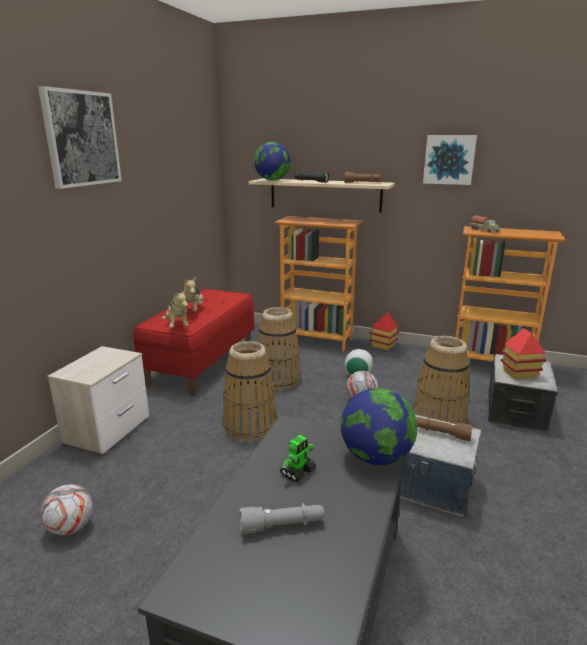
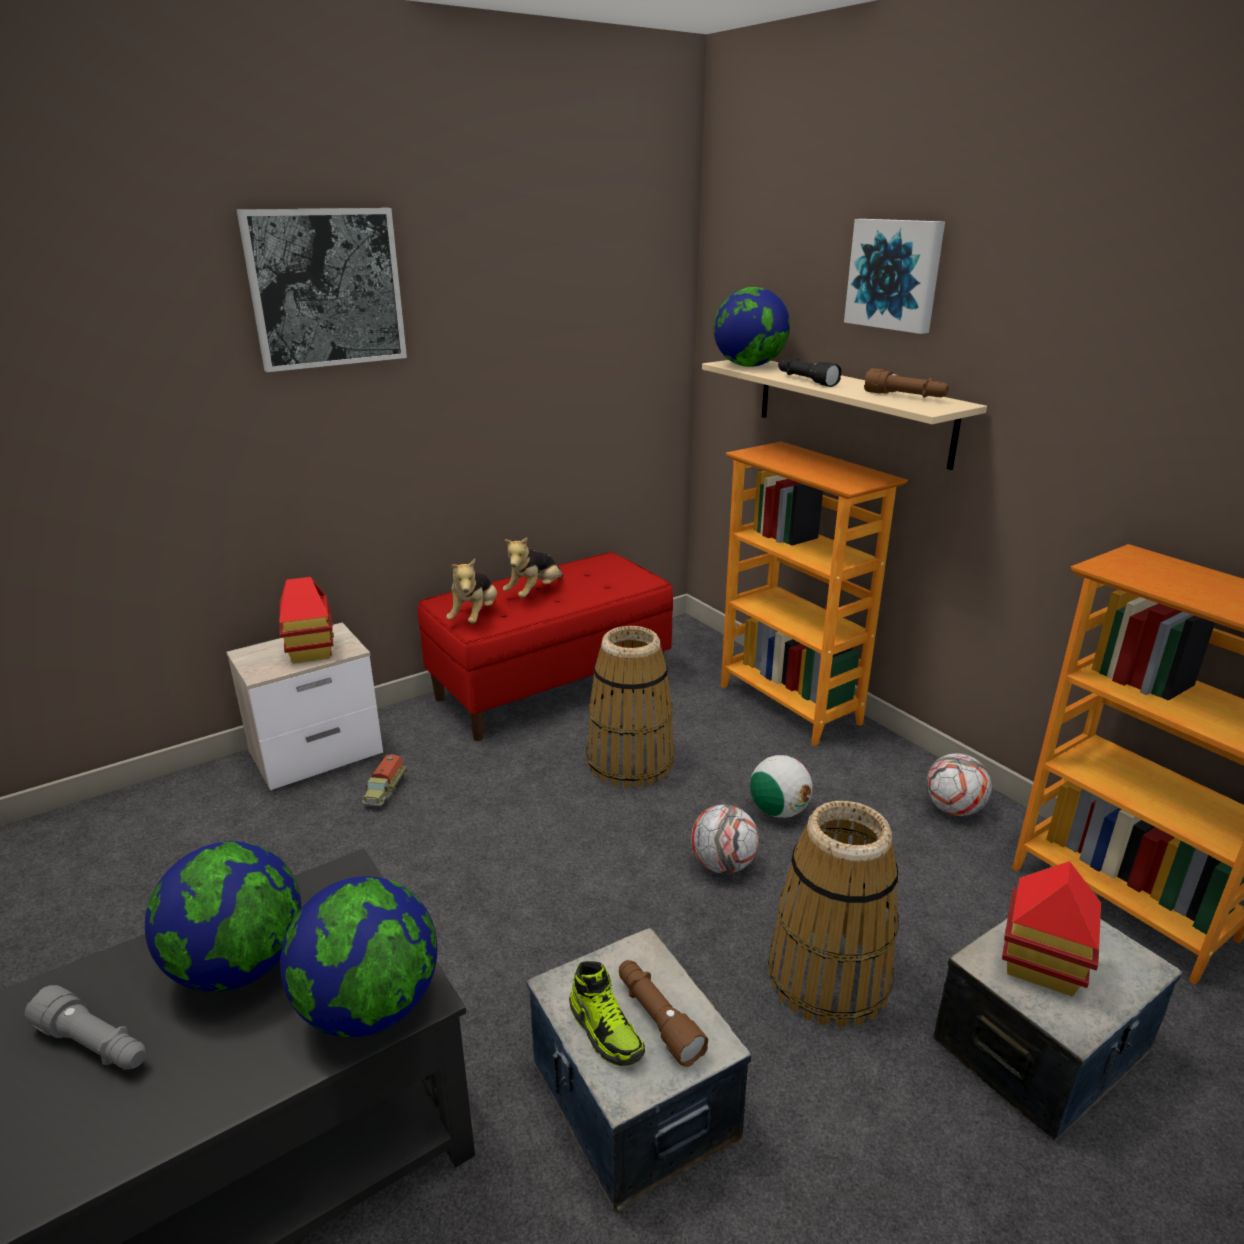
camera: 35 degrees right, 5 degrees up
(71, 527) = (133, 884): football -> football (953, 809)
(250, 426) = (490, 833): basket -> none
(298, 472) = (238, 966): toy robot -> globe
(383, 346) = (911, 762): toy house -> toy house (311, 652)
(431, 445) = (605, 1031): none -> shoe
(449, 159) = (1117, 368): picture -> picture (895, 274)
(484, 230) = (1148, 570): toy truck -> toy truck (384, 791)

